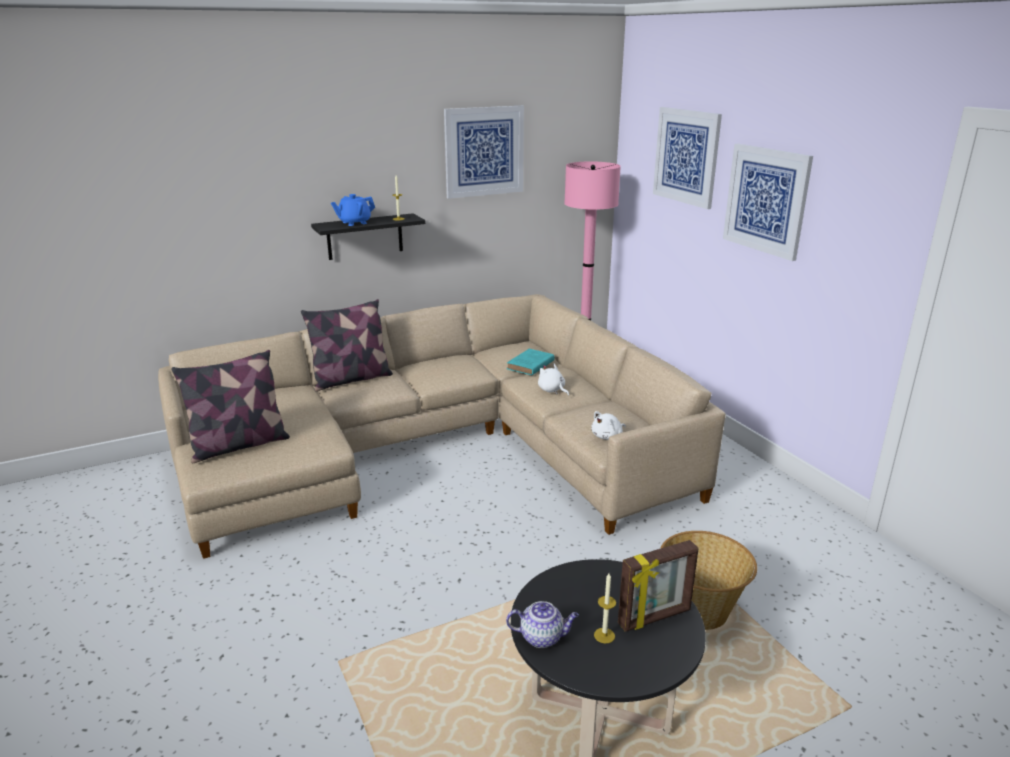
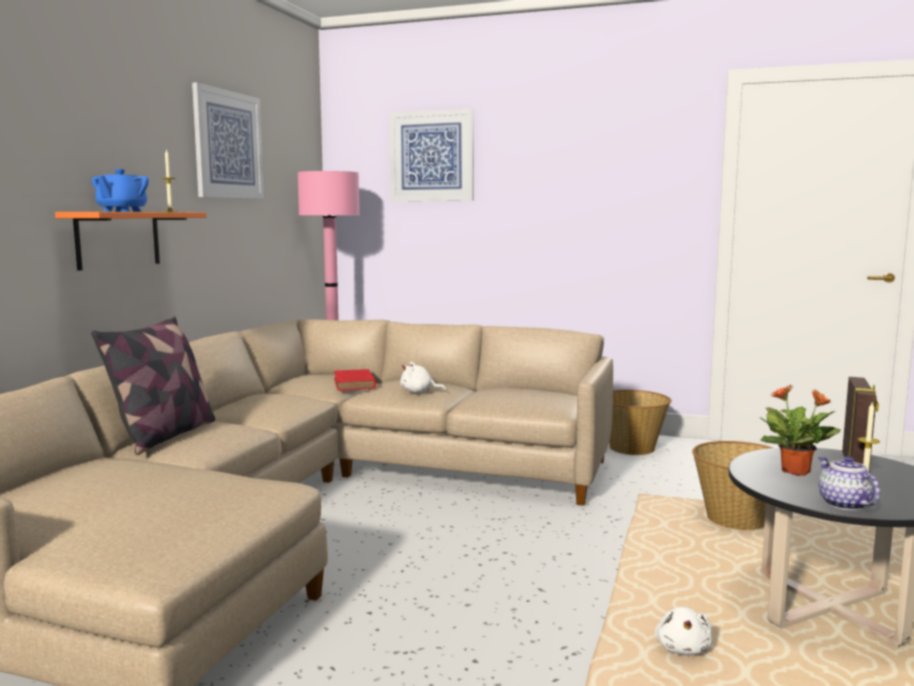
camera: 45 degrees left, 15 degrees down
(239, 445) = (141, 525): pillow -> none
(365, 236) = (118, 239): black shelf -> orange shelf
(530, 365) = (354, 384): turquoise book -> red book
(542, 637) = (843, 504): teapot -> teapot turned 60 degrees counterclockwise
(591, 596) = (796, 472): none -> potted plant
(608, 437) = (541, 403): white plush toy -> white plush toy (683, 648)
(763, 499) = (631, 448): none -> basket
(766, 200) = (543, 178): picture -> none

